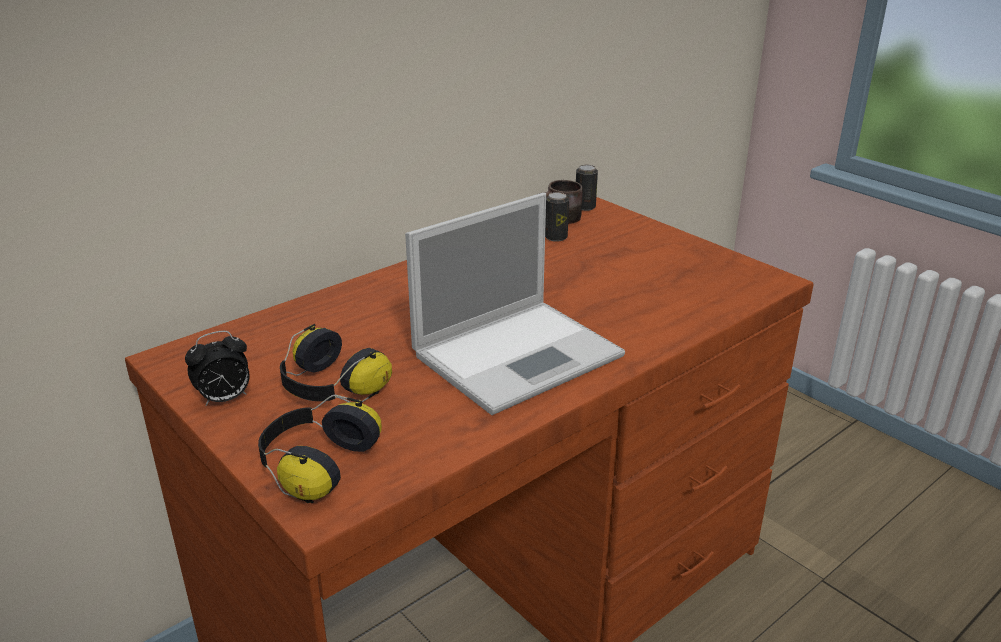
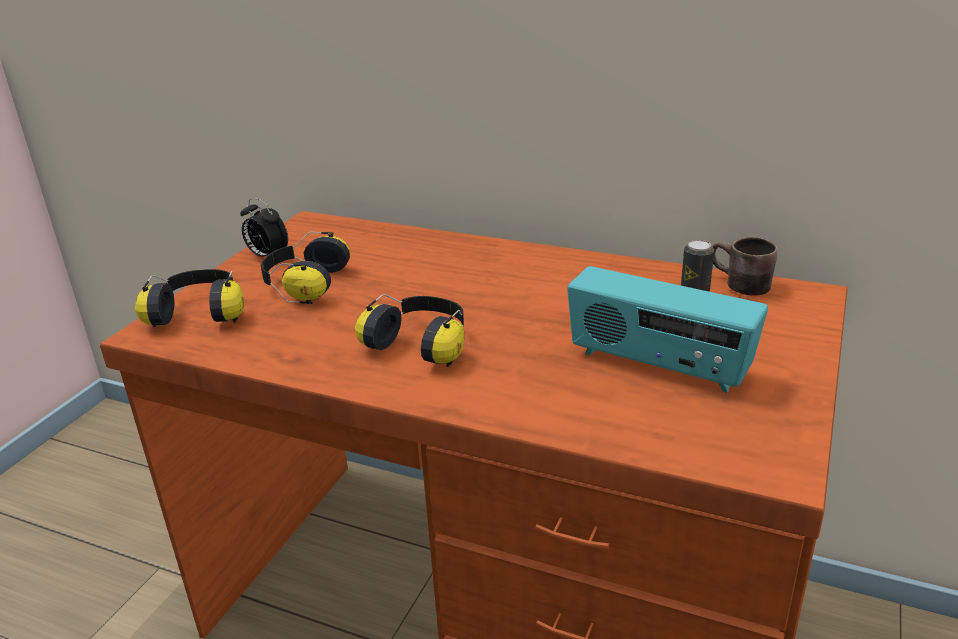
camera: 65 degrees right, 0 degrees up
(520, 354) = (421, 345): laptop -> headphones
(585, 207) = (801, 290): can -> none
(636, 277) = (658, 366): none -> radio

